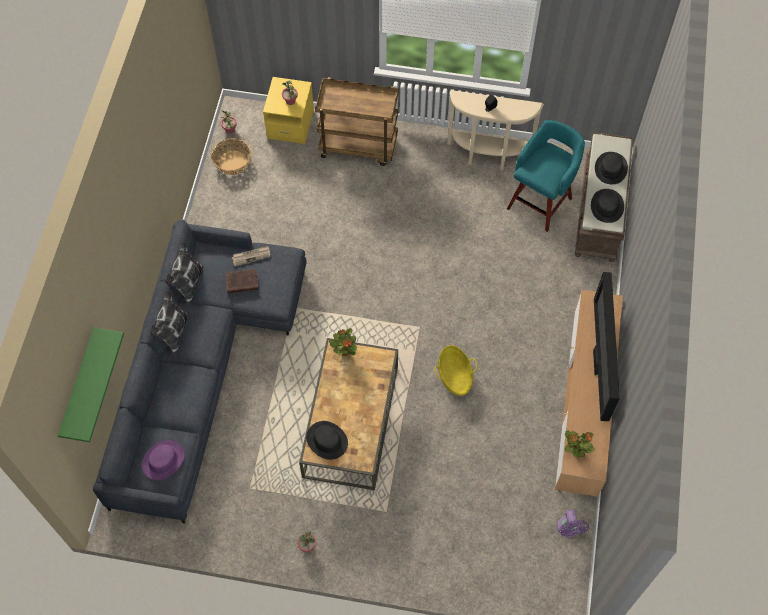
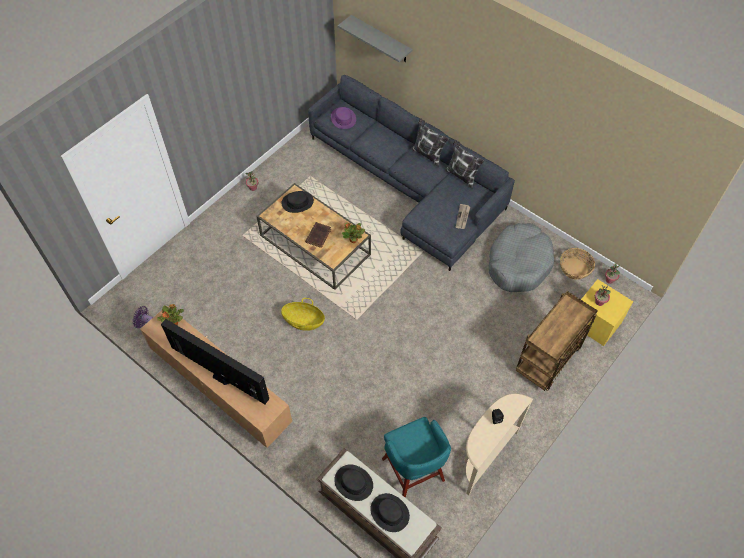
camera: 120 degrees right, 5 degrees down
(79, 386) = (381, 39): green shelf -> grey shelf
(241, 282) = (444, 203): brown book -> brown book (318, 235)
(255, 213) = (518, 263): none -> grey dog bed

